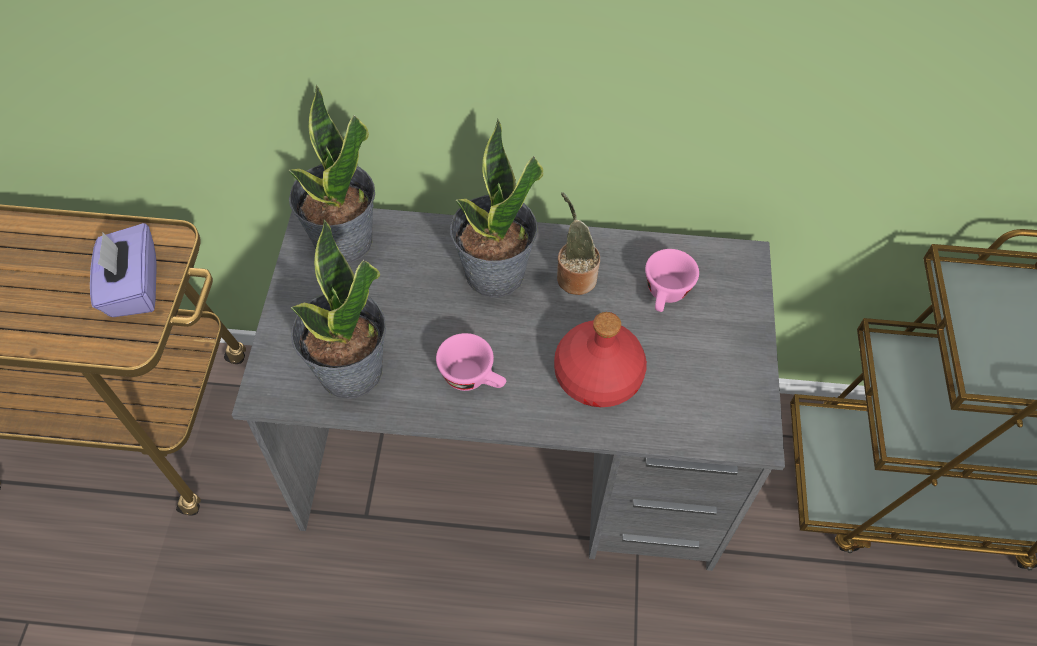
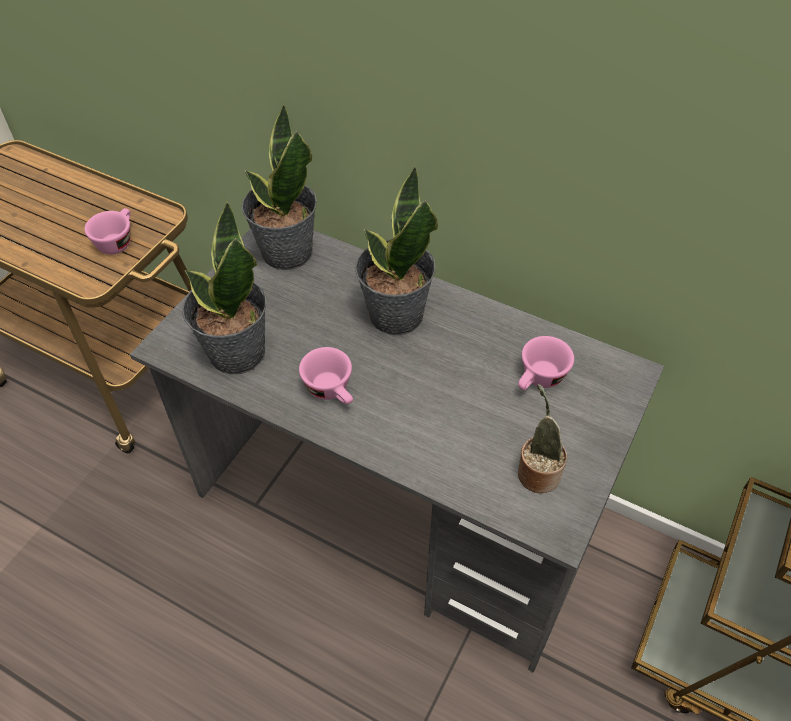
camera: 25 degrees right, 5 degrees down
(133, 288) = (117, 241): purple tissue box -> pink cup
(574, 276) = (463, 338): potted plant -> potted plant (537, 471)
(598, 376) = (441, 427): red bottle -> none

